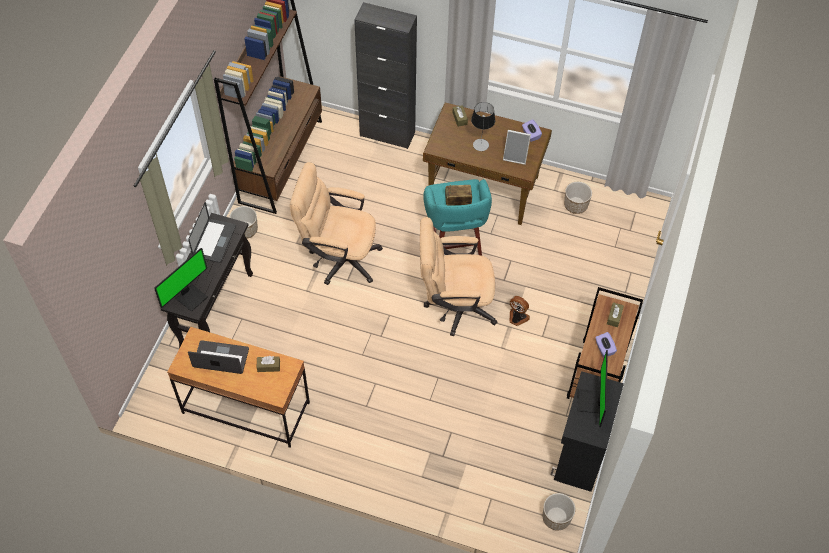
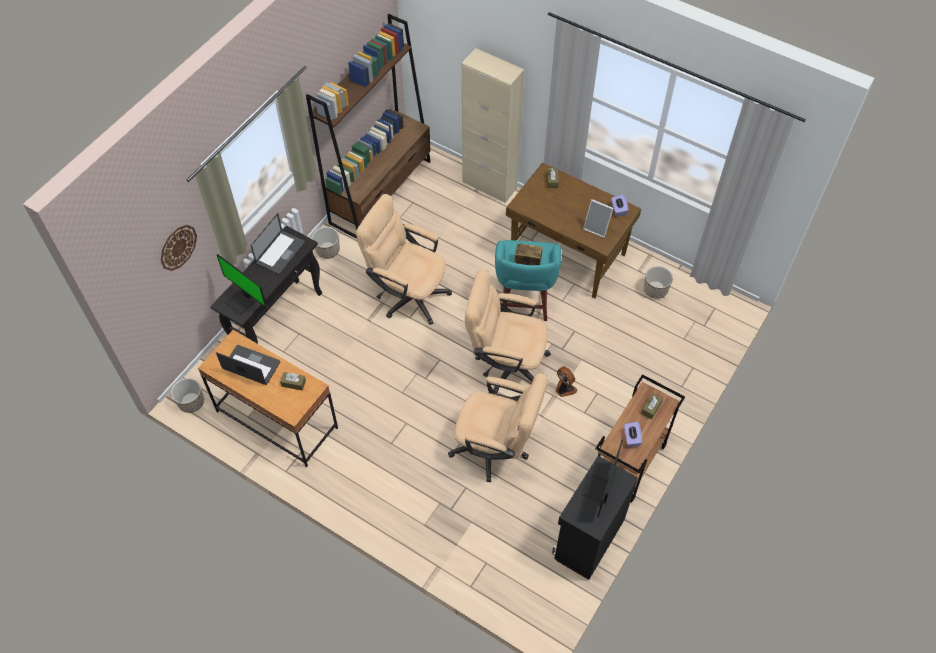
camera: 15 degrees right, 0 degrees up
(126, 255) = (178, 247): none -> wall clock
(191, 297) = (242, 301): monitor -> monitor turned 75 degrees clockwise
(387, 134) = (489, 185): black cabinet -> beige cabinet
(469, 389) = (496, 449): none -> beige office chair
(481, 145) = (565, 210): table lamp -> none
(556, 518) = (545, 598): planter -> planter (191, 402)

